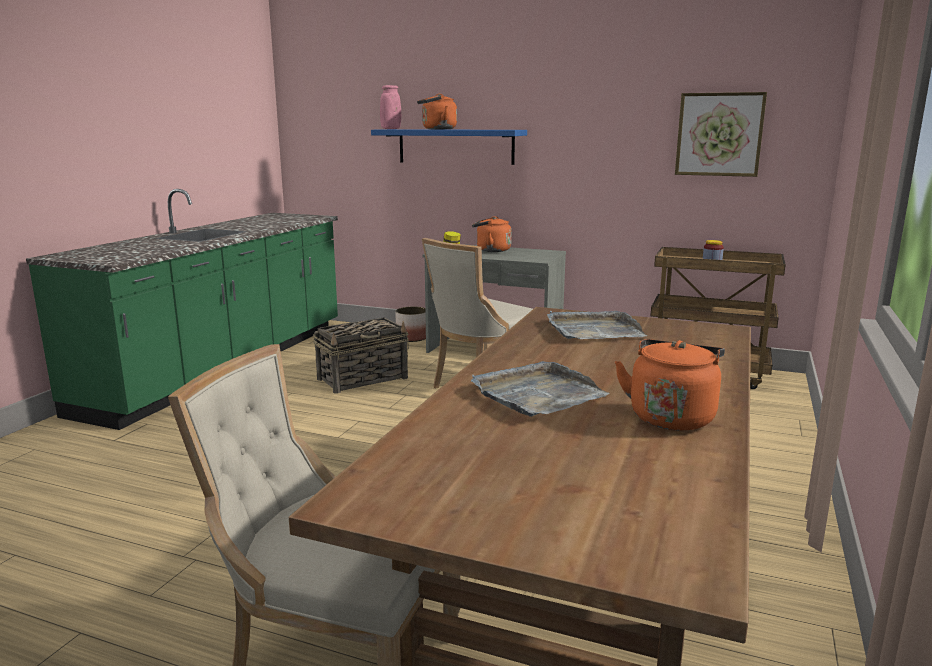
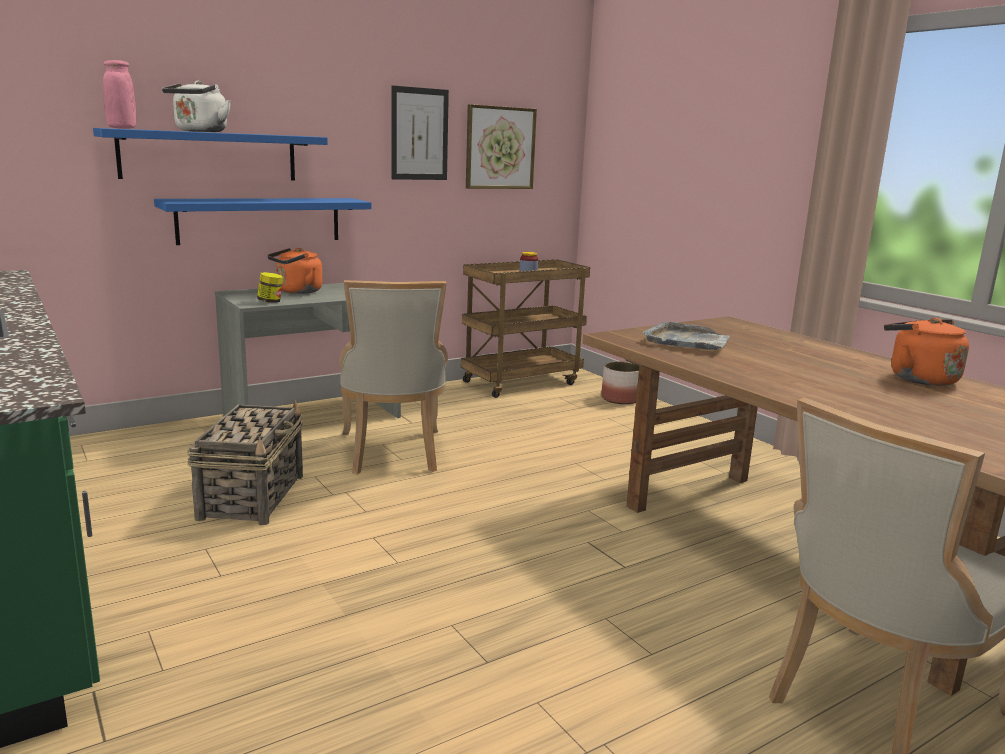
camera: 55 degrees left, 0 degrees up
(412, 338) = (183, 433): planter -> planter (620, 399)
(437, 129) = (199, 131): orange kettle -> white kettle
(487, 194) = (260, 220): none -> blue shelf
(537, 394) = (846, 391): grey tray -> none
(627, 124) = (419, 134): none -> picture

